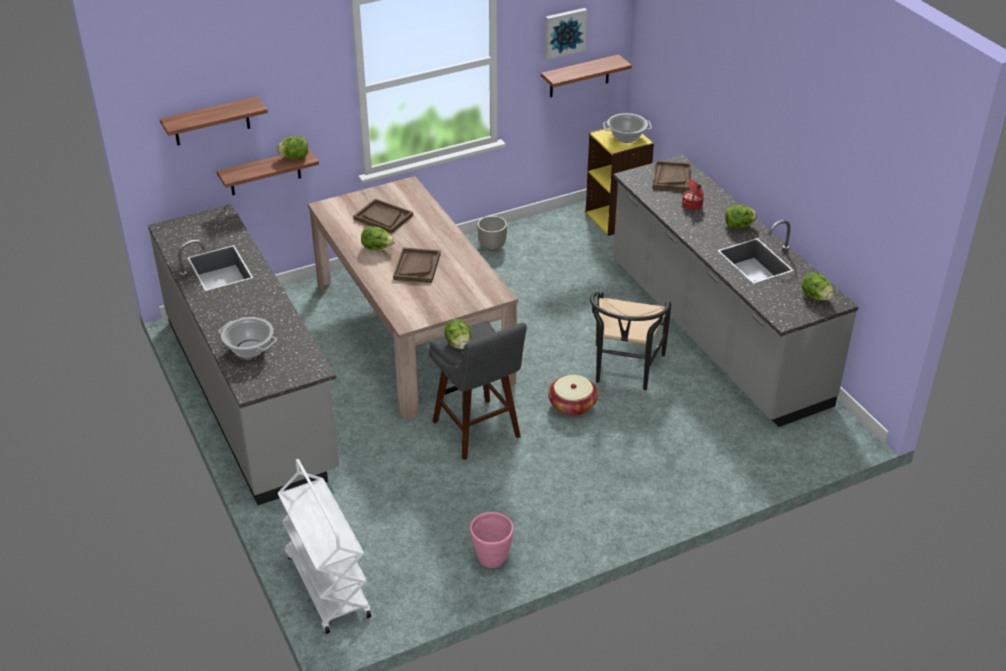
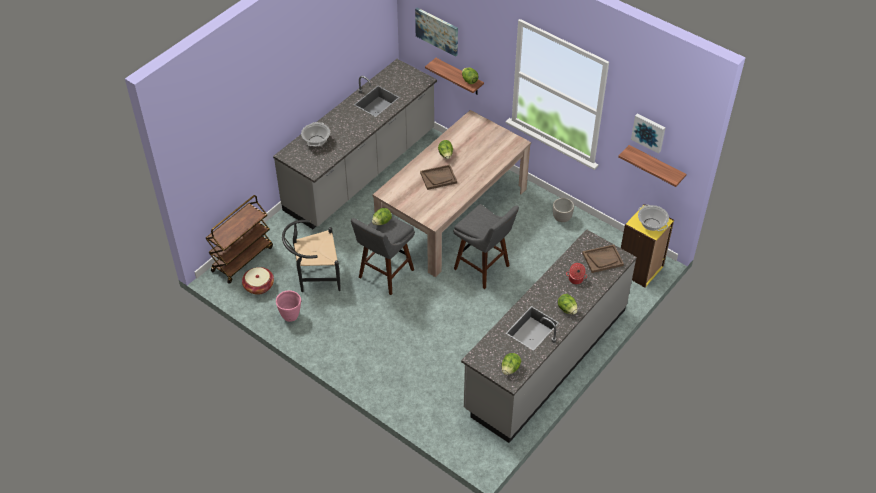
camera: 65 degrees right, 10 degrees up
(211, 121) = (437, 31): shelf -> picture
(326, 585) = (242, 258): white cart -> brown cart
(383, 217) = (477, 145): brown tray -> none
(531, 336) = (484, 269): none -> grey stool
(572, 405) = (431, 309): basket -> basket (259, 286)
(624, 371) = (478, 324): black chair -> black chair (314, 277)

